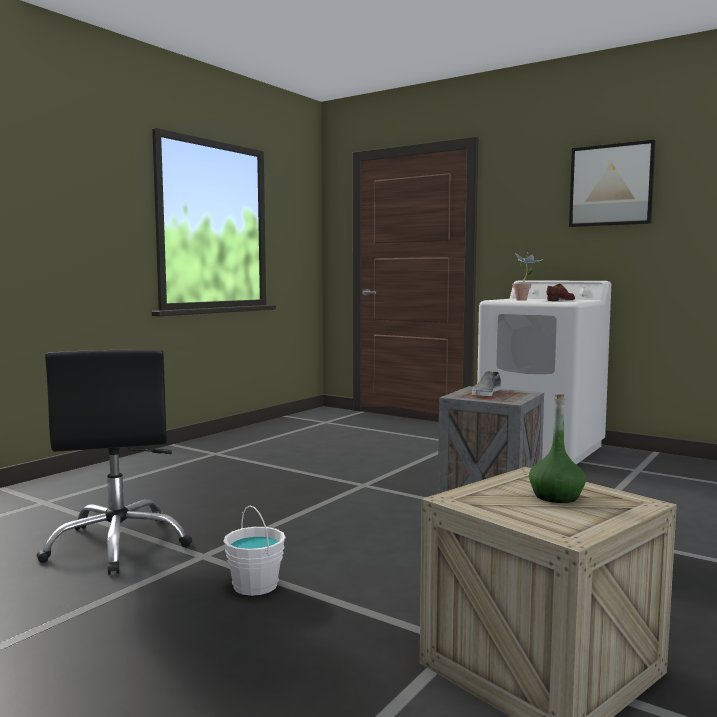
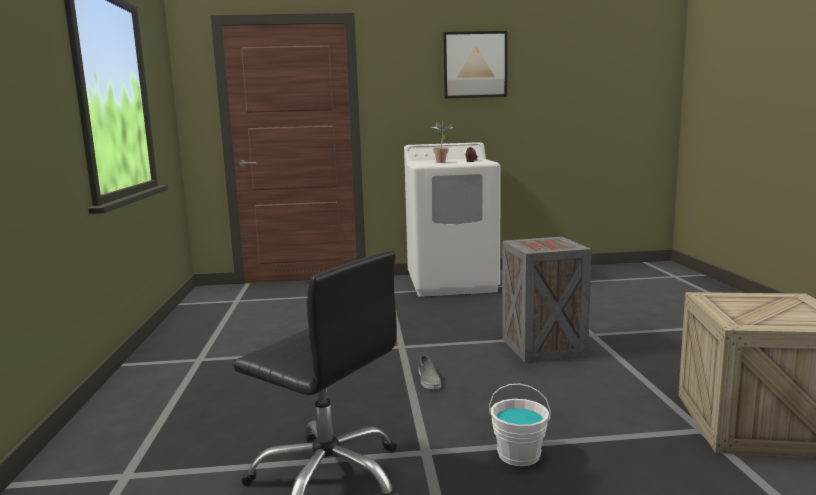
camera: 40 degrees left, 5 degrees up
(486, 392) = (536, 243): grey shoe -> grey shoe (428, 379)
(556, 496) = (762, 306): green bottle -> none

